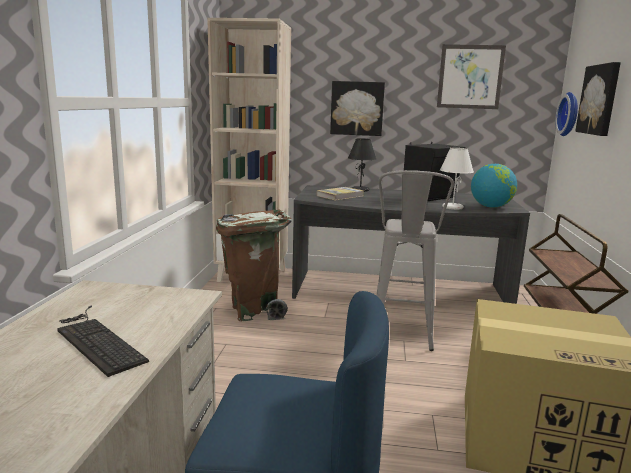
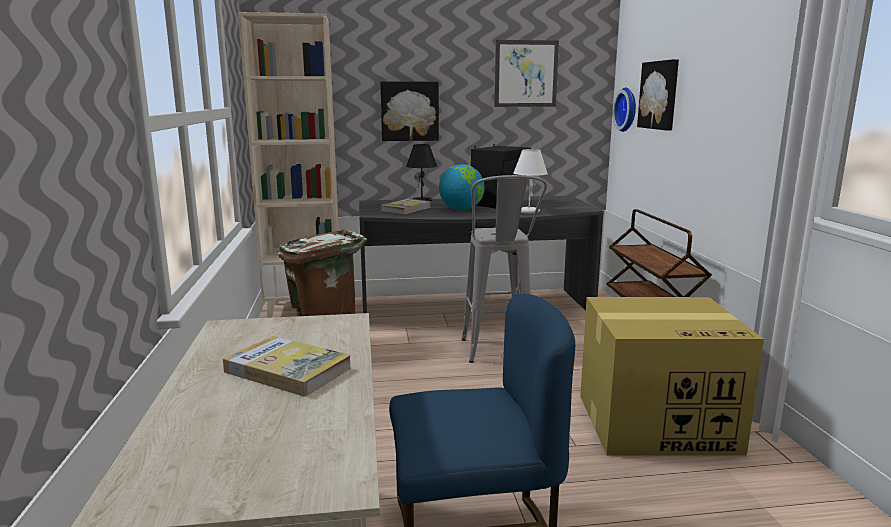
camera: 15 degrees left, 0 degrees up
(96, 340) = (287, 370): keyboard -> book
(491, 207) = (564, 208): globe -> globe (461, 209)

